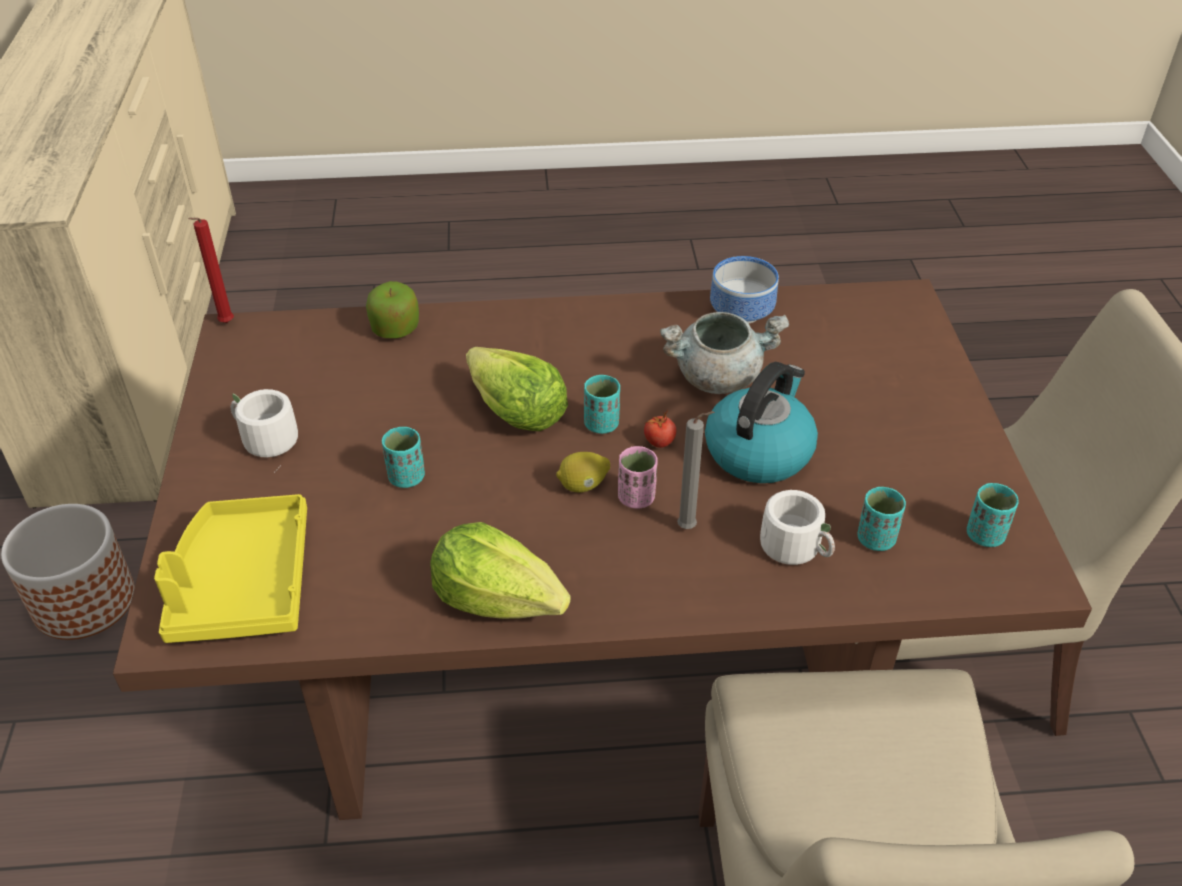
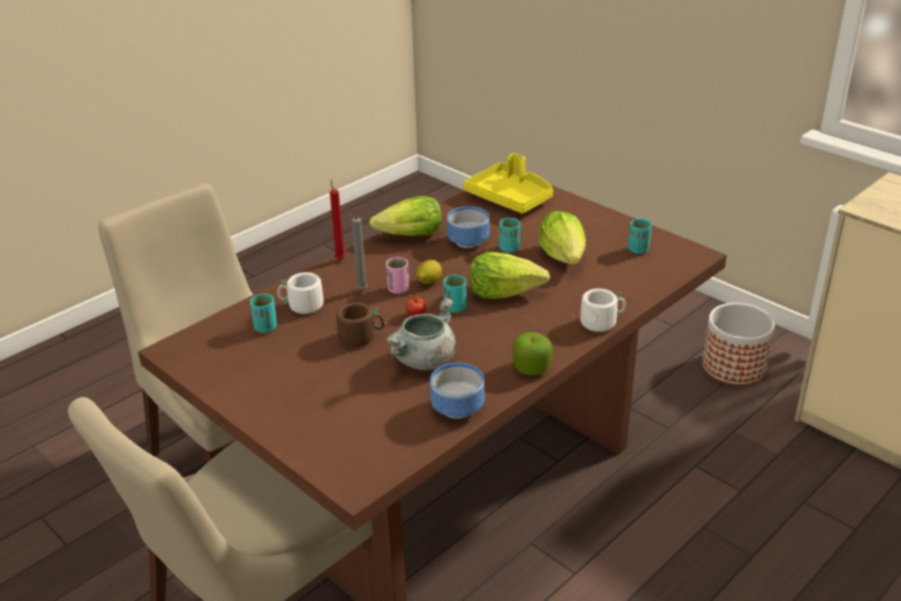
camera: 140 degrees right, 10 degrees down
(225, 324) = (706, 255): red candle -> red candle (340, 259)
(263, 441) = (590, 230): white mug -> white mug (601, 321)
(367, 420) = (564, 257): none -> lettuce
(395, 329) = (627, 294): apple -> apple (531, 368)
(438, 530) = (467, 241): none -> bowl
(759, 451) = (361, 336): kettle -> brown mug
(985, 535) = (209, 355): turquoise cup -> turquoise cup (638, 249)

